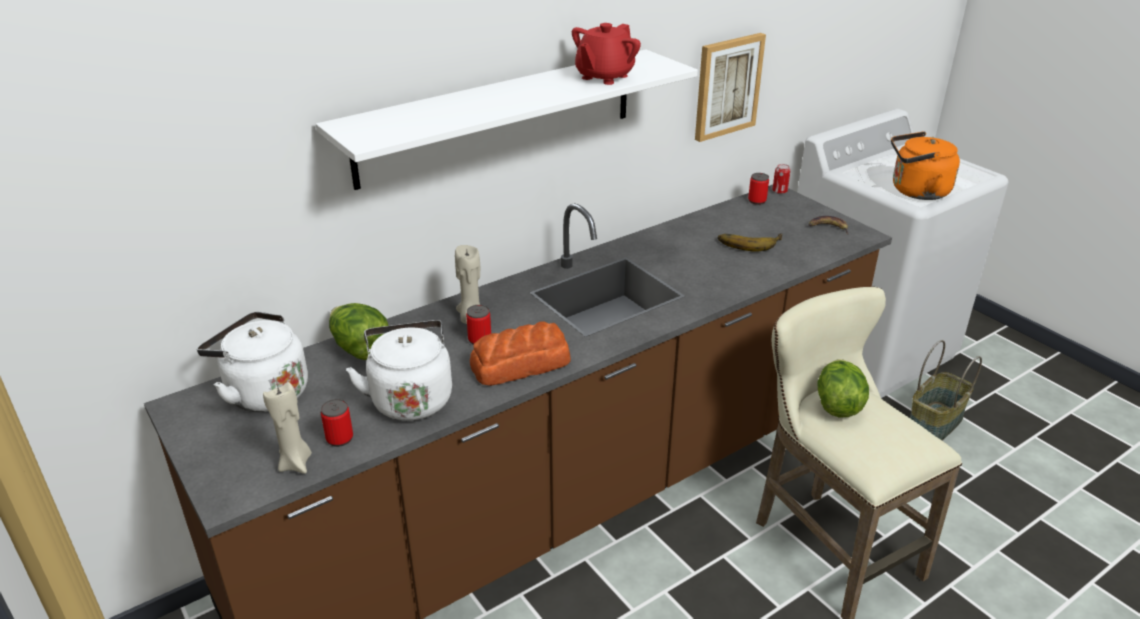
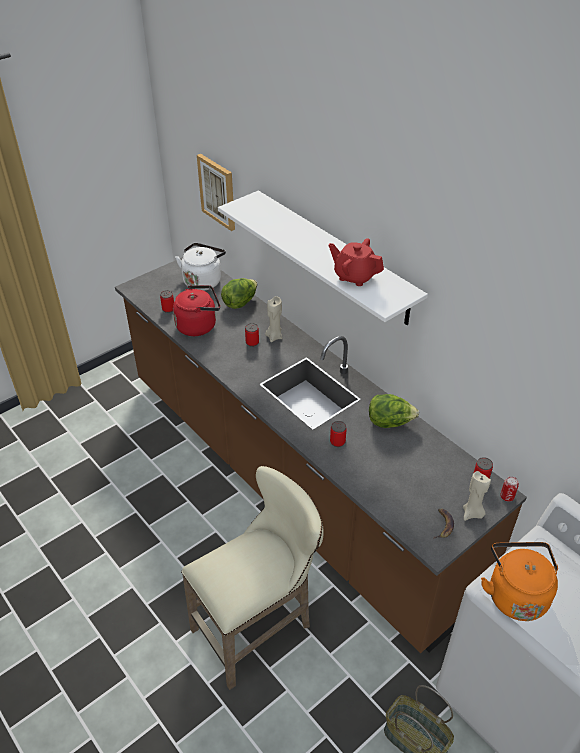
camera: 85 degrees right, 10 degrees up
(296, 463) = (152, 300): beige candle -> beige candle (472, 513)
(410, 398) = (199, 325): white kettle -> red kettle
(521, 364) = (228, 360): bread -> none
(707, 279) = (337, 442): none -> can
(727, 86) = (493, 378): picture -> picture (218, 191)
(748, 242) = (401, 468): banana -> none
(838, 404) = (264, 549): lettuce -> lettuce (390, 422)

